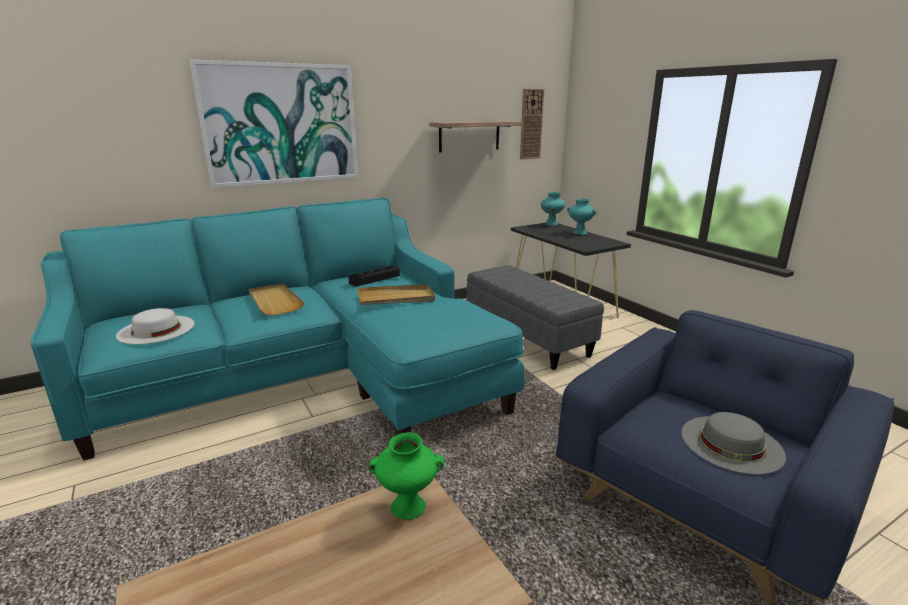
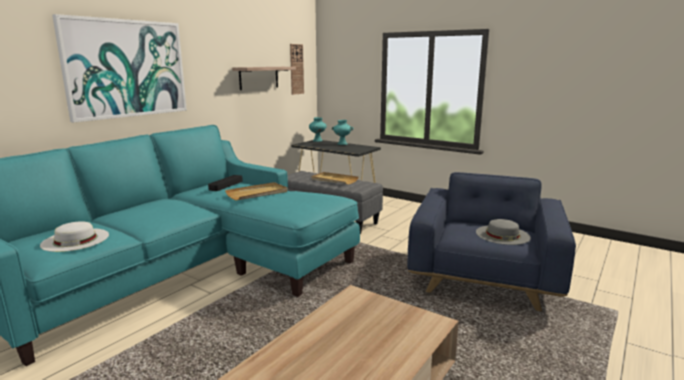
camera: 25 degrees left, 5 degrees down
(274, 301) = (158, 209): beige tray -> beige tray (334, 180)
(407, 508) = (357, 303): green vase -> none

